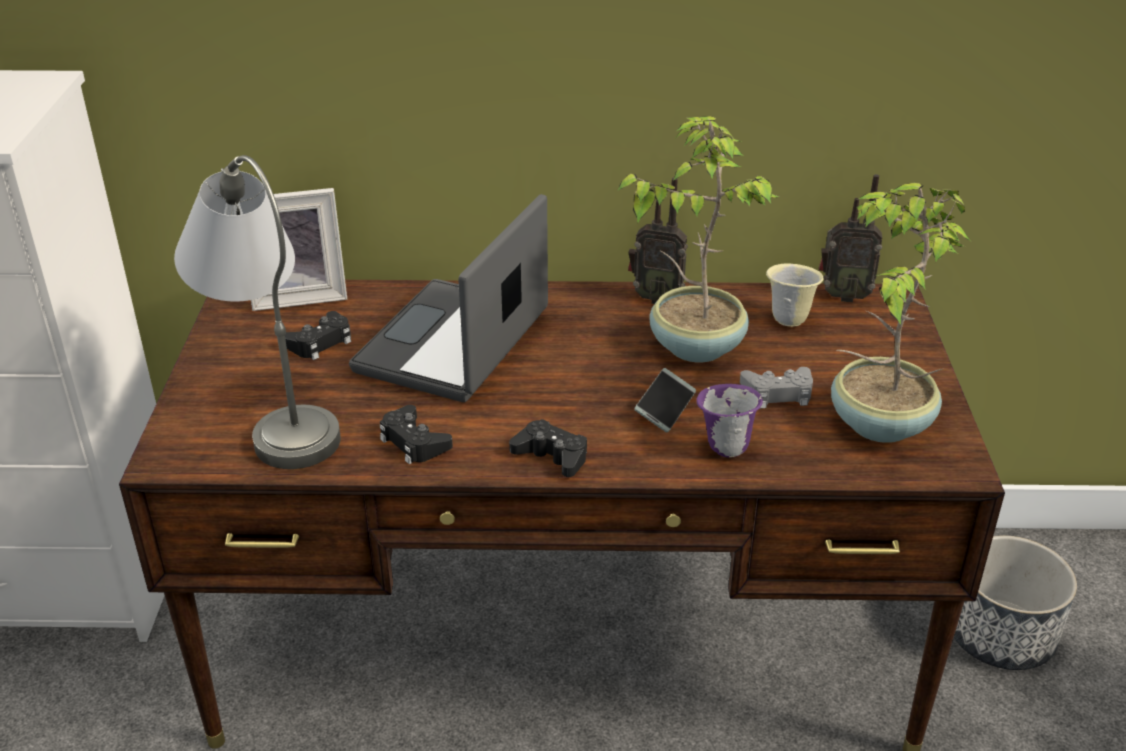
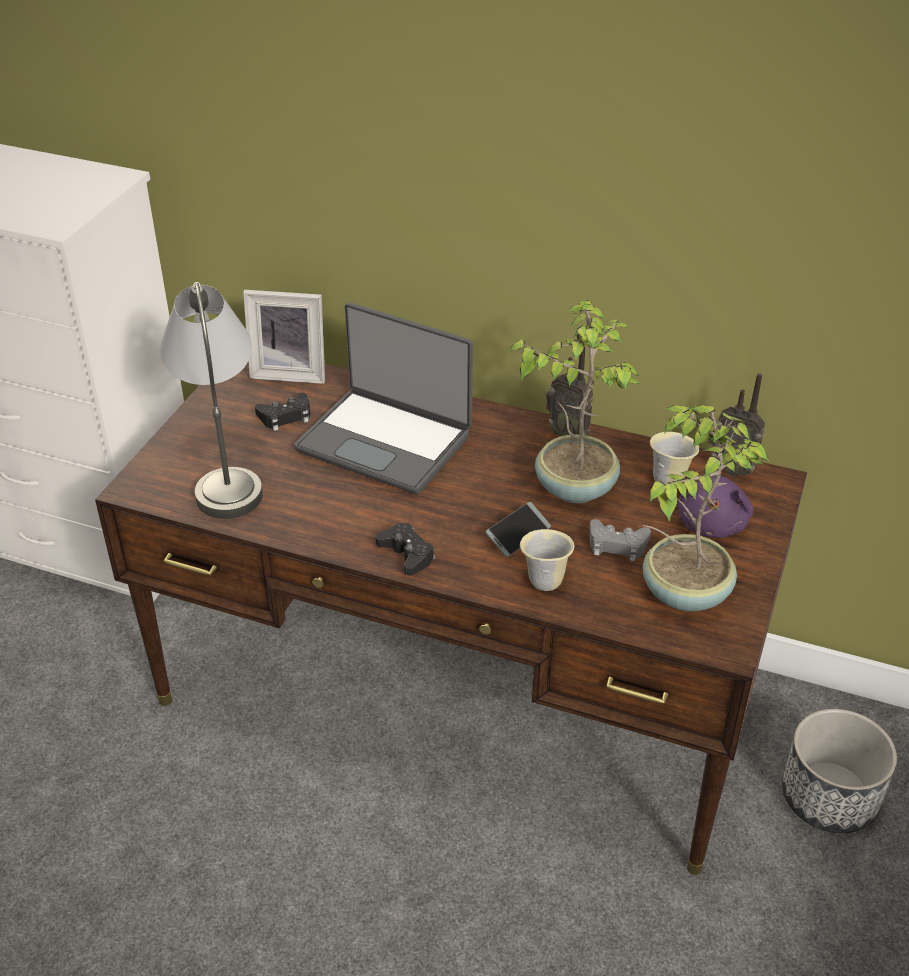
camera: 20 degrees right, 5 degrees up
(414, 442) = (311, 517): black game controller -> none
(455, 344) = (386, 441): laptop -> laptop turned 105 degrees counterclockwise
(724, 447) = (544, 581): purple mug -> beige mug
(860, 351) = (712, 523): none -> purple plush toy

